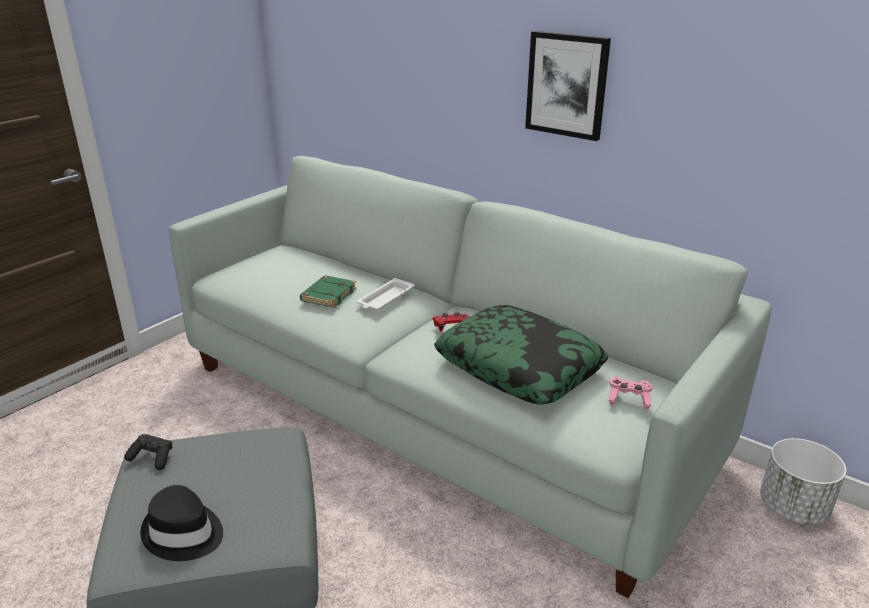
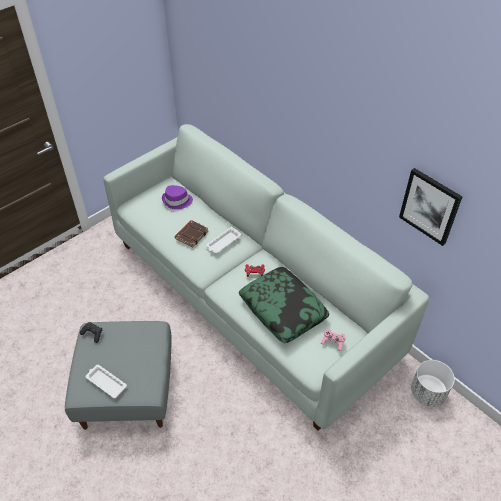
camera: 10 degrees right, 20 degrees up
(183, 534) = (106, 382): black hat -> white tray
(296, 262) = (177, 201): none -> purple hat
(328, 295) = (191, 235): green book -> brown book
(567, 85) = (337, 144): picture -> picture (430, 206)

